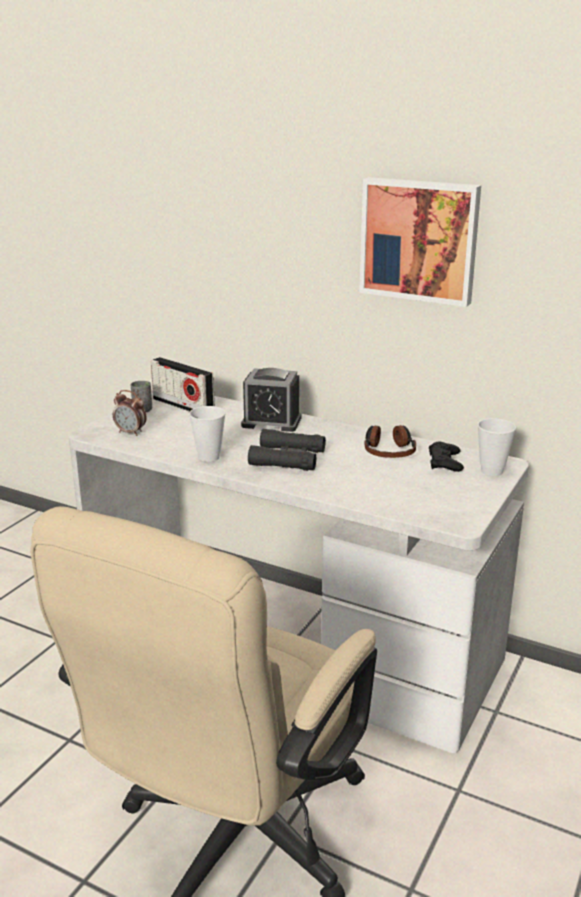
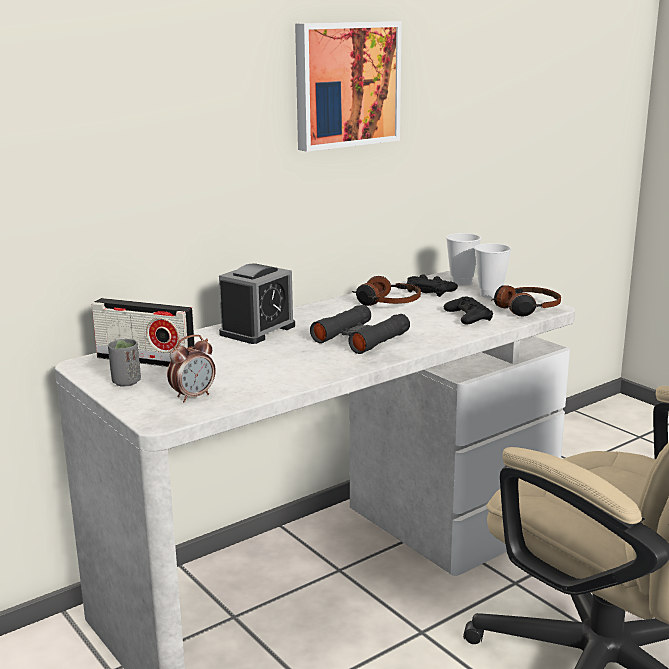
camera: 65 degrees left, 5 degrees down
(183, 406) = (146, 360): radio -> radio turned 45 degrees clockwise
(209, 457) = (318, 368): cup -> cup (490, 294)
(386, 489) = (468, 316): none -> black game controller
(440, 512) = (525, 309): none -> headphones

